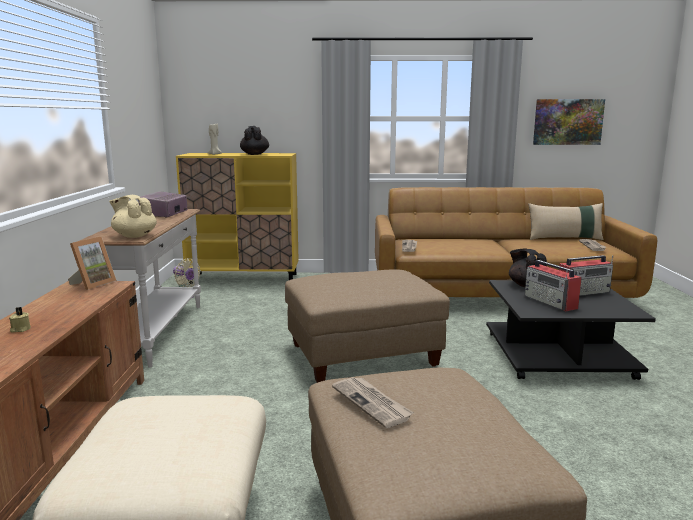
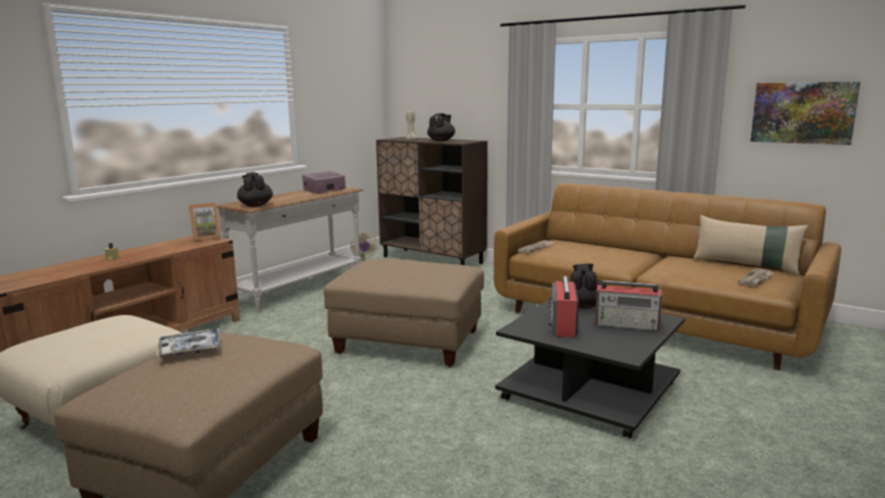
camera: 35 degrees right, 0 degrees up
(134, 236) = (255, 205): beige teapot -> black teapot
(244, 279) = (432, 260): yellow cabinet -> brown cabinet
(372, 403) = (190, 349): newspaper -> tray

